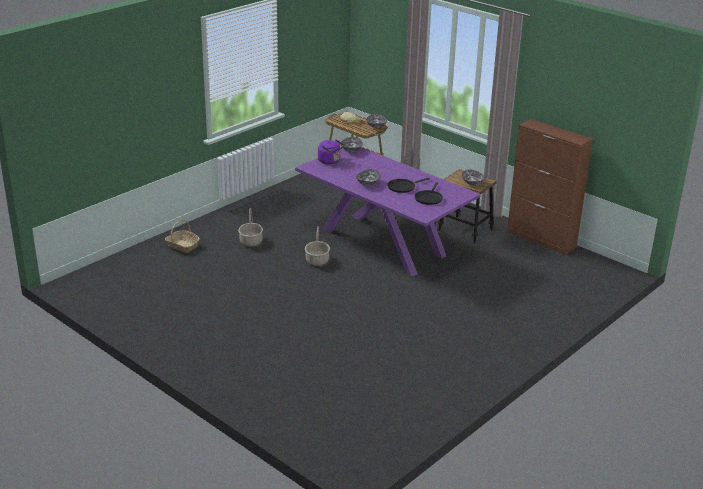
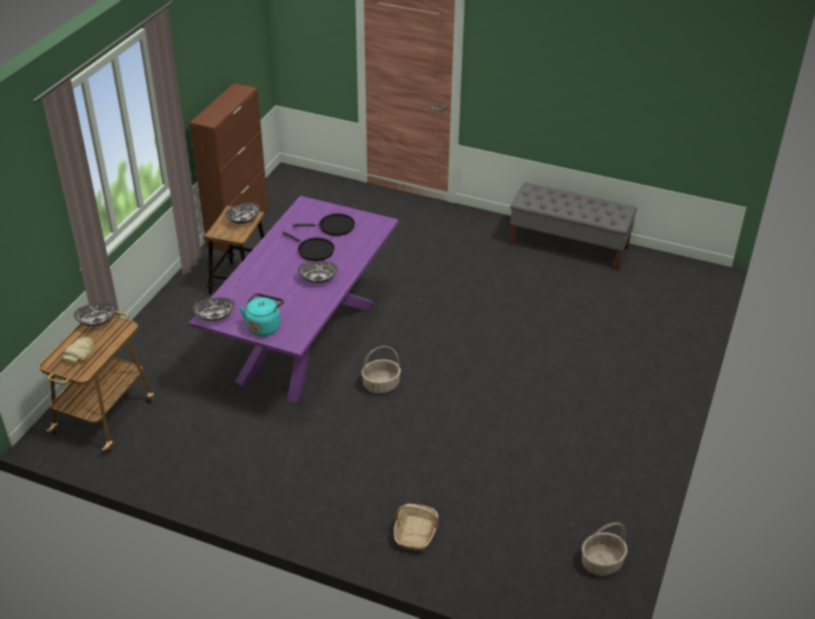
camera: 110 degrees left, 10 degrees up
(251, 241) = (365, 462): basket -> basket (602, 562)
(330, 161) = (264, 326): purple kettle -> turquoise kettle
(443, 393) = (569, 246): none -> grey bench

